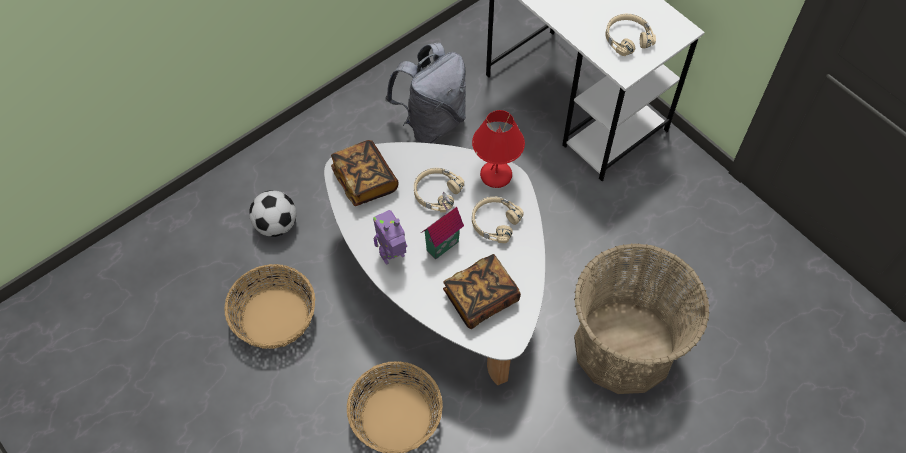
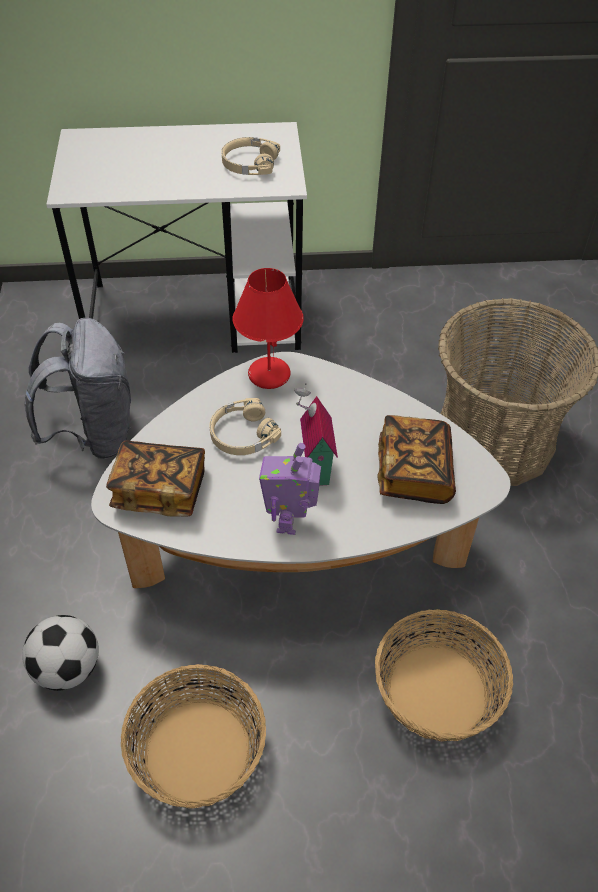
camera: 55 degrees left, 10 degrees down
(494, 222) = (326, 408): beige headphones -> none

